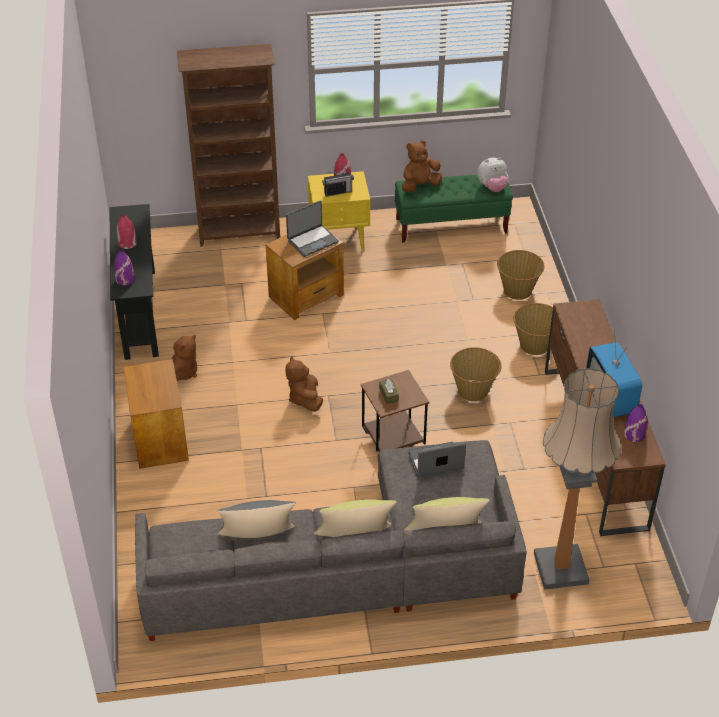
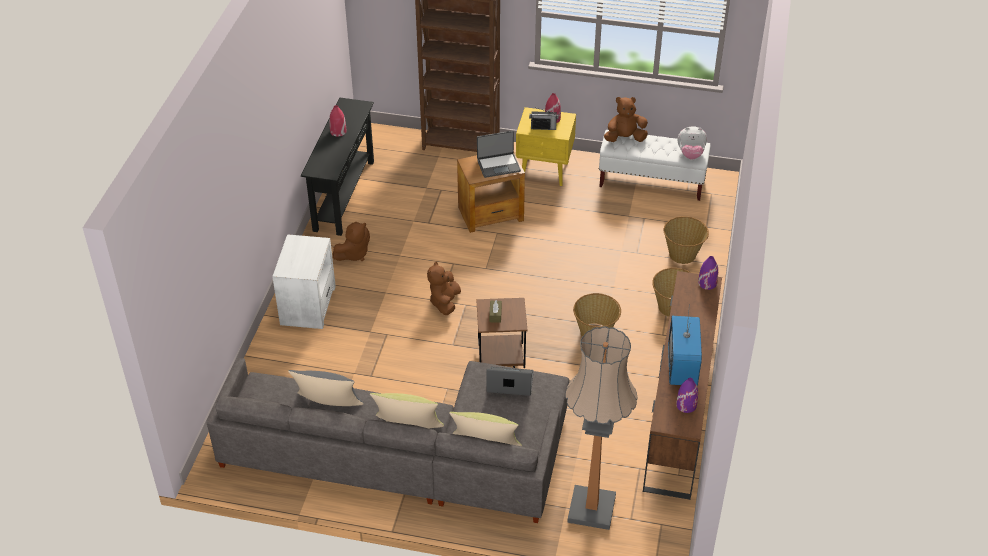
camera: 20 degrees right, 0 degrees up
(125, 279) = (321, 161): purple vase -> purple vase (707, 283)
(160, 439) = (308, 305): brown side table -> white side table
(451, 226) = (652, 182): green bench -> white bench

